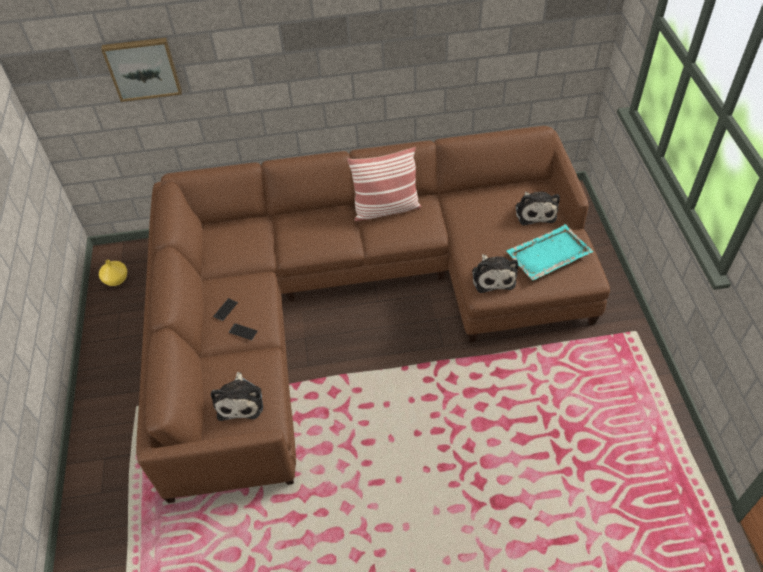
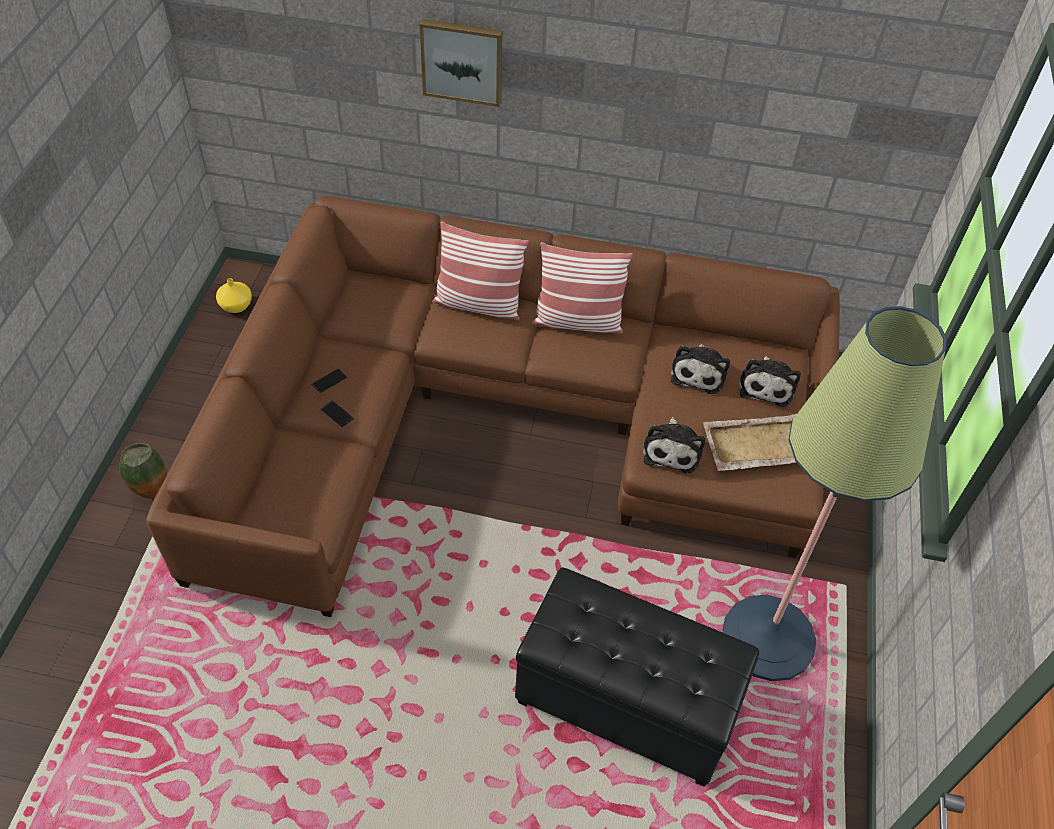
camera: 15 degrees right, 0 degrees up
(113, 441) = (152, 493): none -> vase
(143, 68) = (325, 59): picture -> picture (462, 61)
(240, 401) = (297, 494): plush toy -> plush toy (699, 372)
(309, 219) = (478, 304): none -> pillow
(529, 463) = (627, 699): none -> black ottoman
(548, 254) = (756, 444): turquoise tray -> beige tray
(603, 385) = (768, 638): none -> floor lamp

